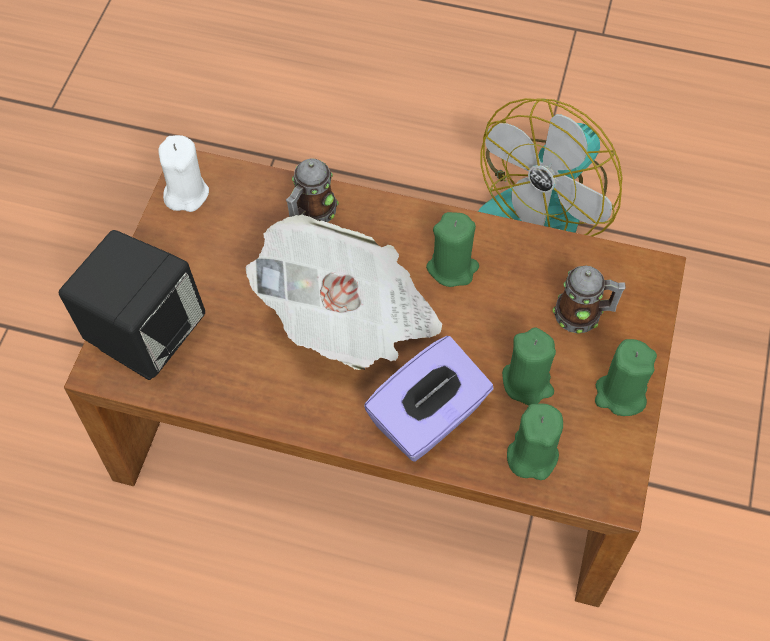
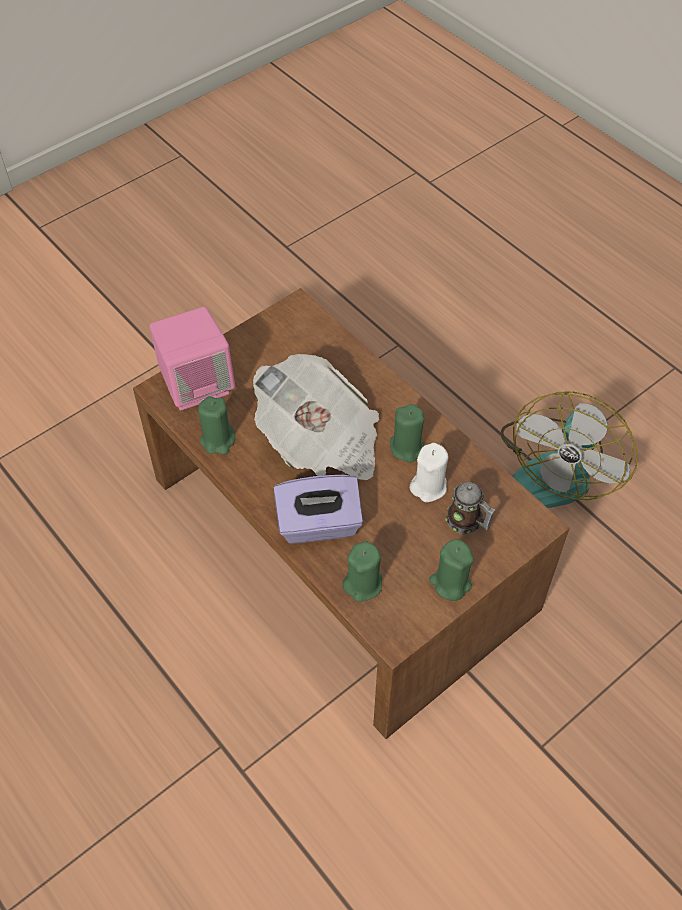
camera: 35 degrees right, 5 degrees down
(145, 335) = (197, 385): black speaker -> pink speaker
(186, 193) = (284, 318): white candle -> white candle (428, 486)
(311, 213) = (348, 369): mug -> none
(527, 383) = (396, 541): green candle -> green candle (218, 440)
(543, 202) = (556, 468): fan -> fan turned 45 degrees counterclockwise

